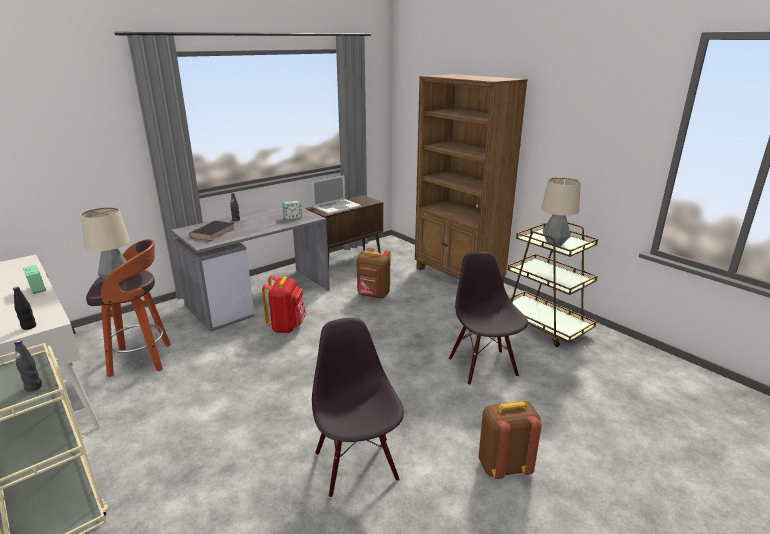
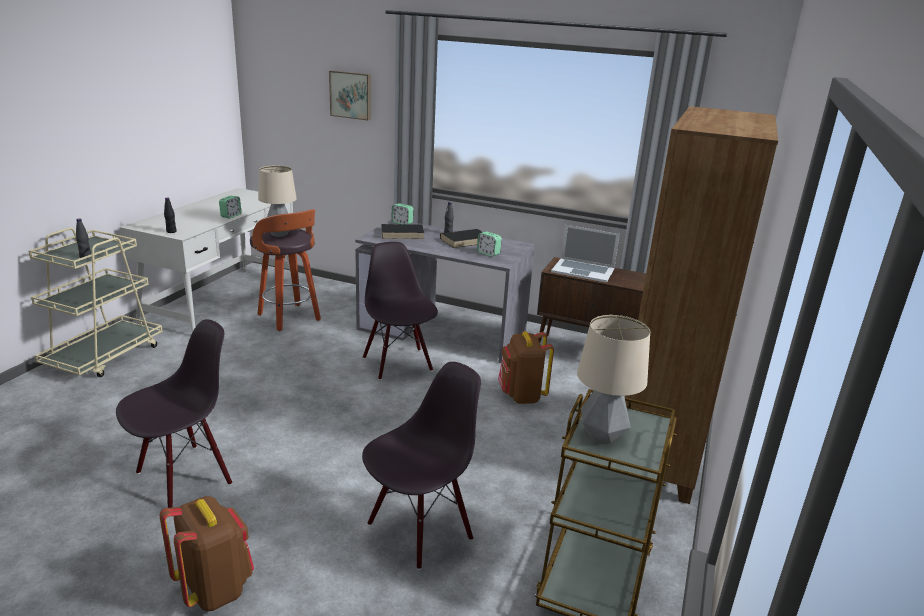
camera: 60 degrees right, 0 degrees up
(77, 125) = (351, 95): none -> picture
(188, 228) = (402, 223): none -> alarm clock
(258, 218) = (465, 240): none -> black book
(287, 326) = (398, 364): red backpack -> black chair

